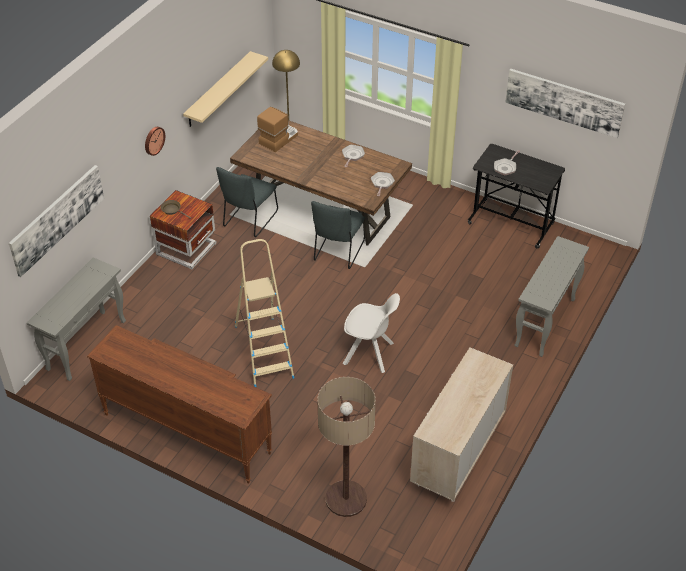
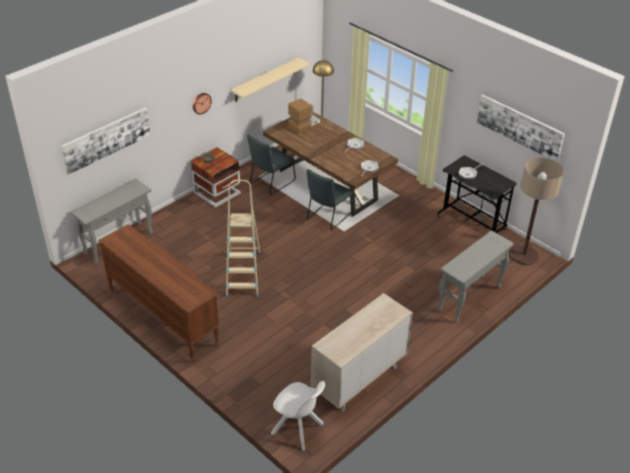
camera: 15 degrees right, 5 degrees down
(346, 499) = (260, 390): floor lamp -> floor lamp (524, 255)
(369, 354) = (322, 292): white chair -> white chair (298, 429)

